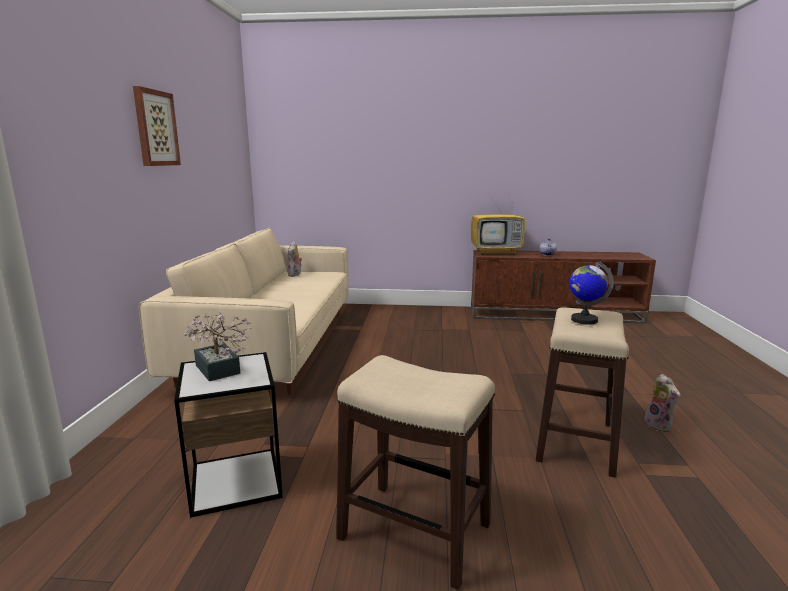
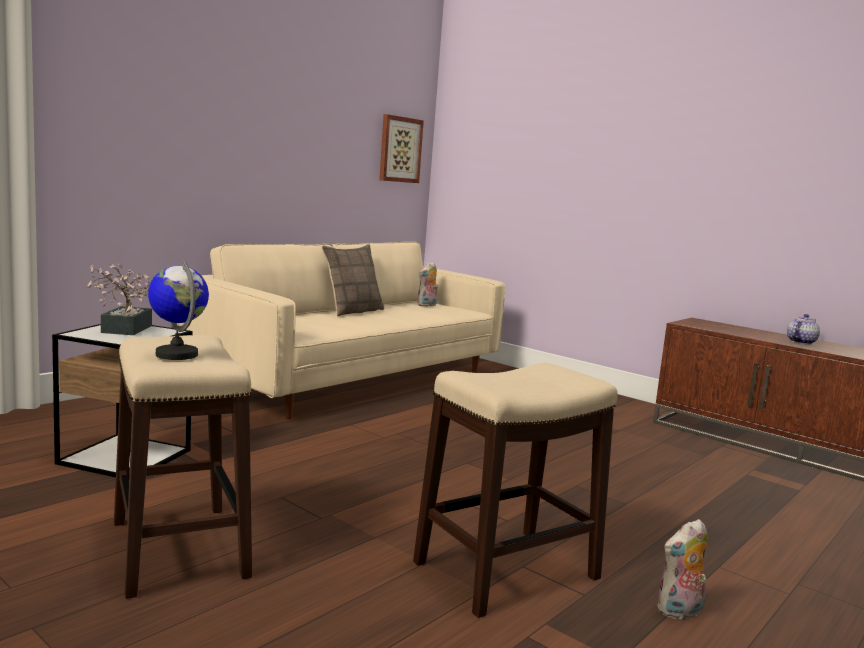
camera: 35 degrees right, 5 degrees down
(155, 128) = (255, 104): picture -> picture (399, 149)
(264, 293) = (352, 311): none -> pillow
(496, 252) = (717, 325): television -> none
(584, 320) = (529, 375): globe -> globe (177, 355)
(660, 425) = (680, 612): plush toy -> plush toy turned 45 degrees clockwise

